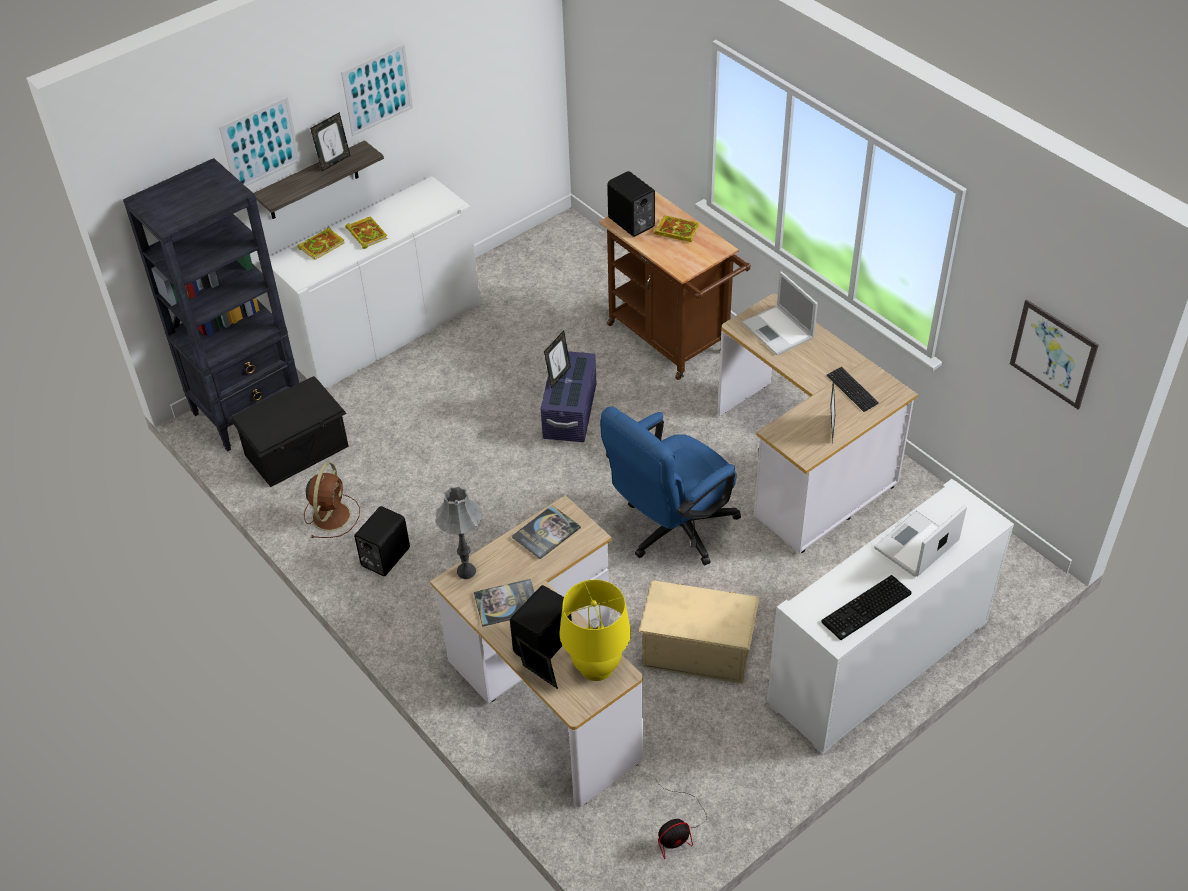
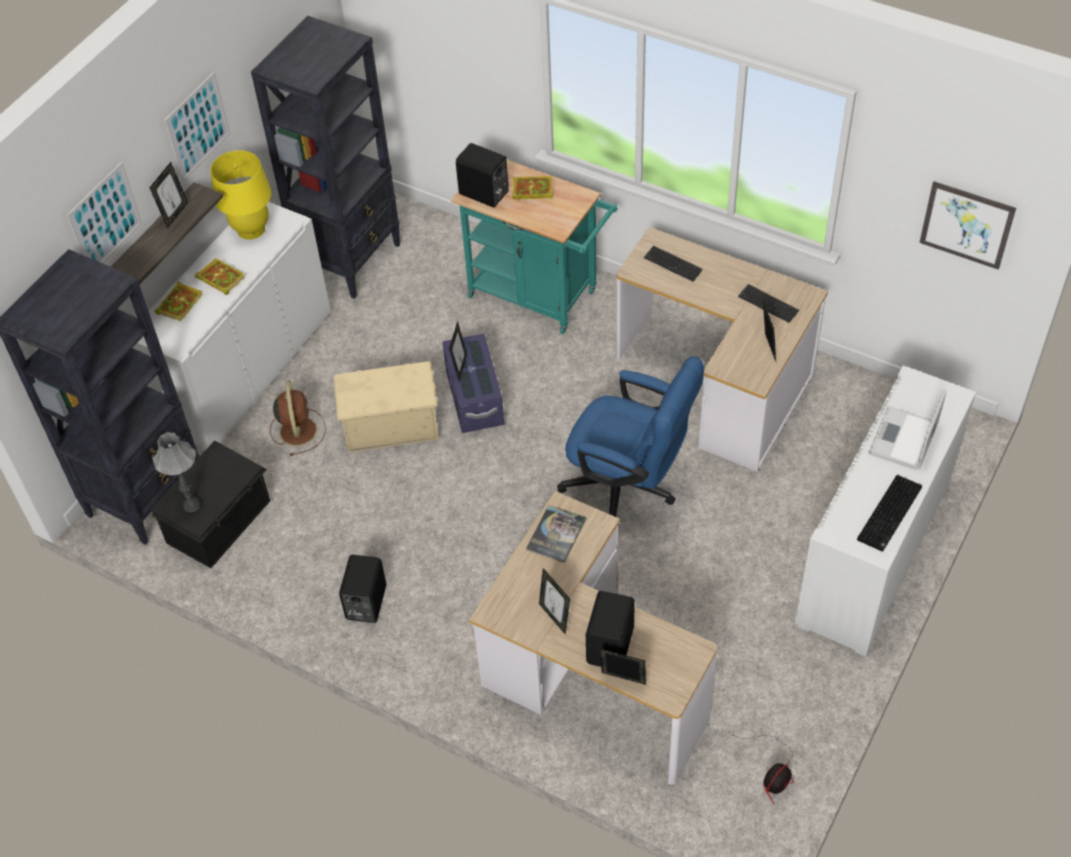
camera: 20 degrees left, 5 degrees up
(331, 515) = (289, 577): brown fan -> brown fan (298, 430)
(466, 571) = (499, 598): grey table lamp -> grey table lamp (191, 505)
(506, 603) = (555, 617): book -> picture frame
(521, 266) = (351, 260): none -> black bookcase
(596, 666) = (670, 650): yellow table lamp -> yellow table lamp (251, 229)
(671, 531) = (629, 487): blue office chair -> blue office chair turned 90 degrees counterclockwise
(673, 341) = (539, 296): brown cart -> turquoise cart
(697, 648) = (707, 594): beige storage box -> beige storage box (390, 423)
(779, 331) = (673, 264): laptop -> keyboard

